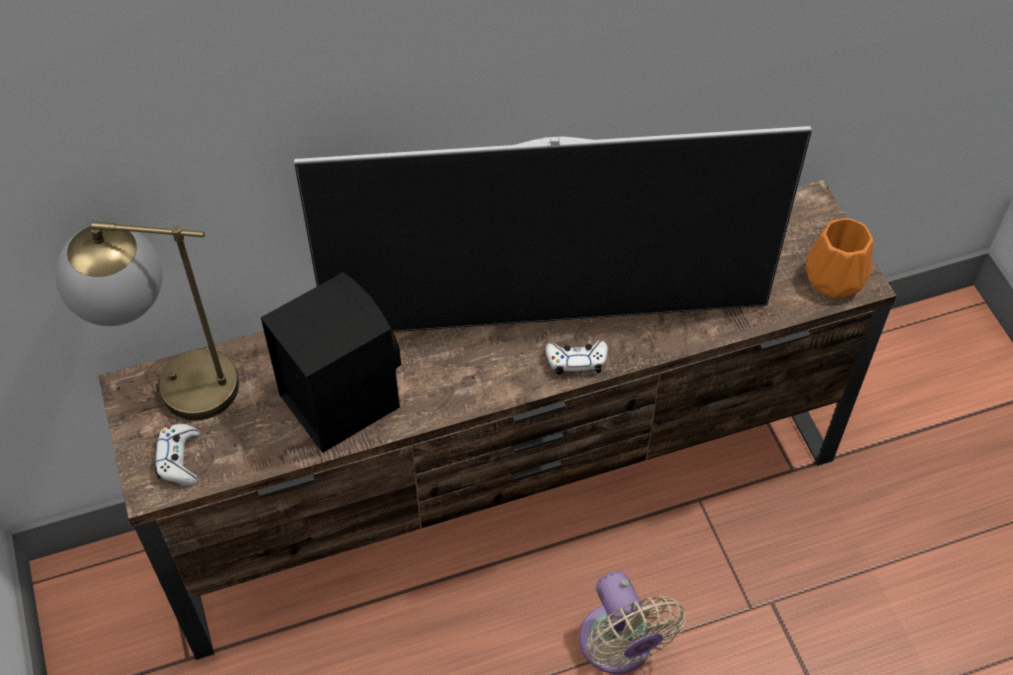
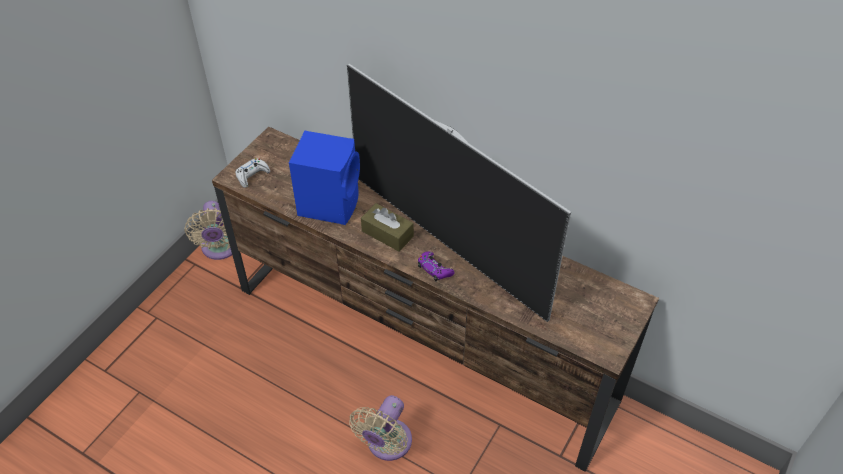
camera: 50 degrees right, 5 degrees down
(84, 638) = (220, 248): none -> beige fan
(171, 386) = (284, 149): table lamp -> none
(339, 398) = (330, 203): black speaker -> blue speaker
(464, 370) = (387, 233): none -> brown tissue box
(576, 360) = (434, 269): white game controller -> purple game controller
(832, 278) = (597, 340): orange vase -> none

